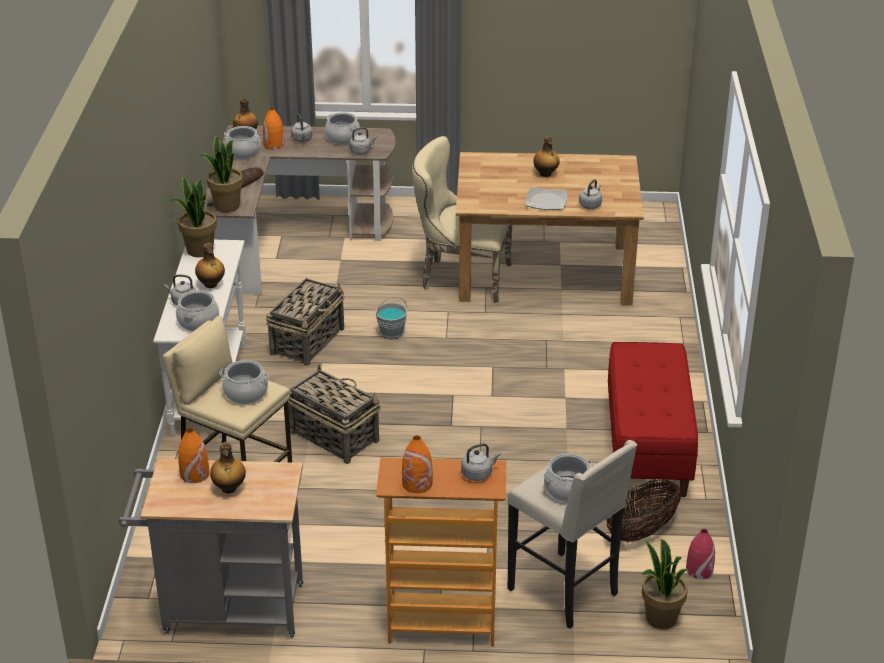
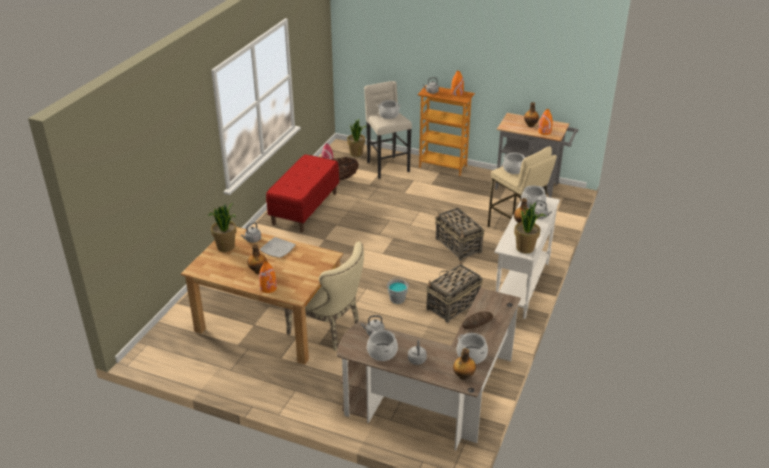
camera: 160 degrees left, 0 degrees up
(226, 206) = (498, 299): potted plant -> potted plant (226, 247)
(274, 145) = (443, 358): orange vase -> orange vase (268, 288)

